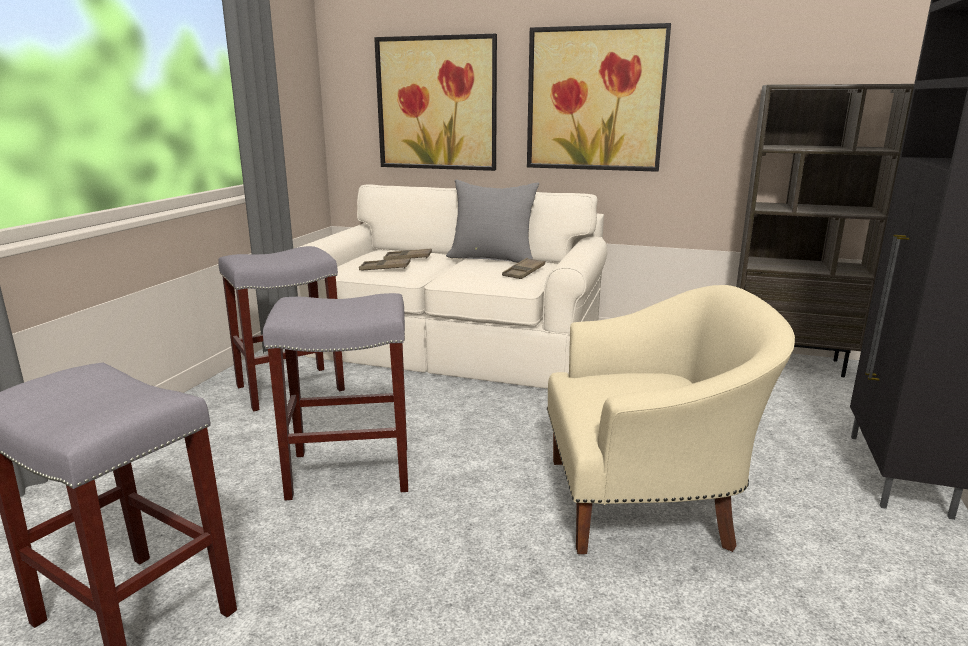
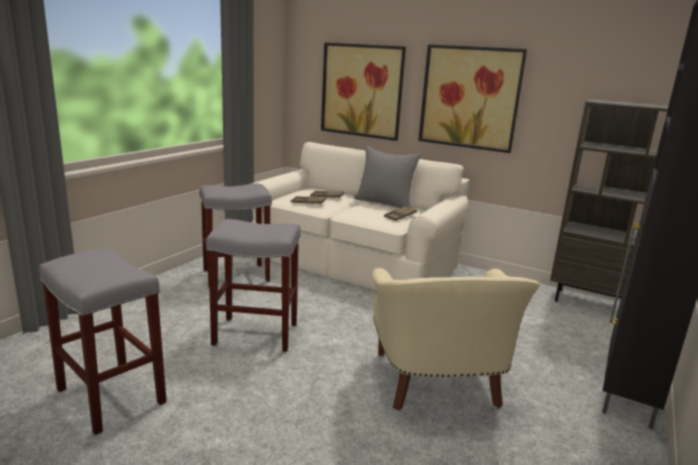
camera: 10 degrees right, 0 degrees up
(645, 503) = (437, 383): beige armchair -> beige armchair turned 75 degrees clockwise

